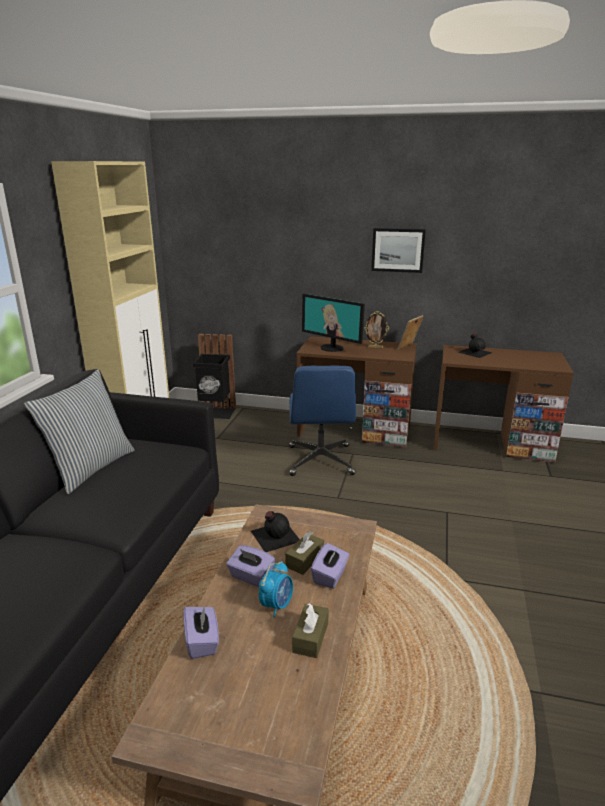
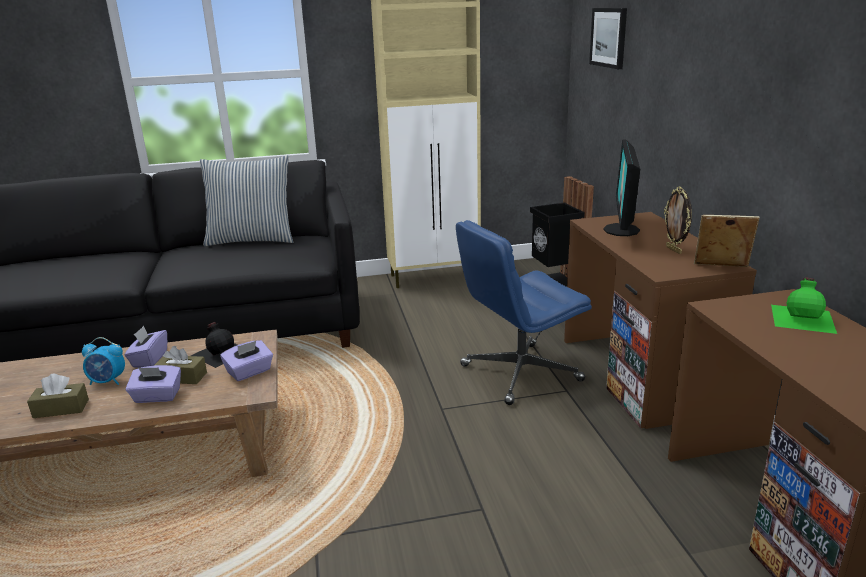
camera: 65 degrees right, 0 degrees up
(202, 642) = (58, 364): purple tissue box -> purple tissue box (249, 372)
(398, 250) = (761, 85): picture -> picture (609, 37)
(474, 352) = (803, 318): black bottle -> green bottle

